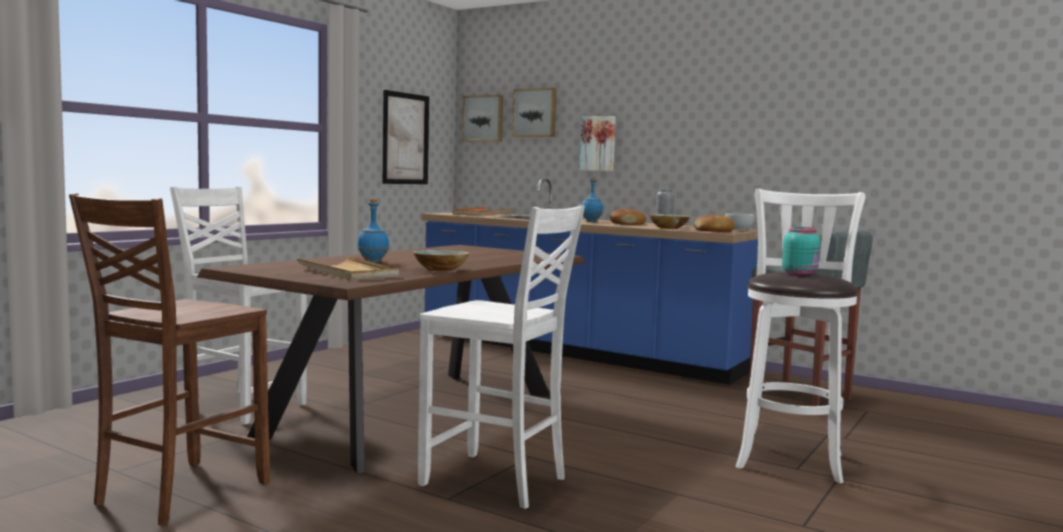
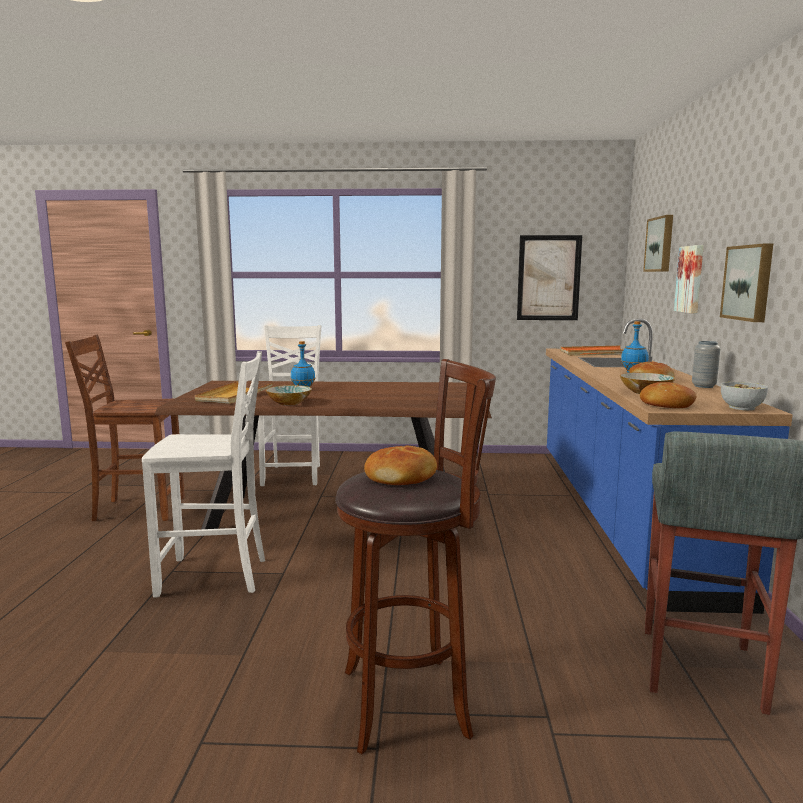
camera: 60 degrees right, 5 degrees up
(484, 118) = (637, 252): picture -> picture (749, 282)
(496, 482) = (215, 577): white chair -> white chair turned 90 degrees counterclockwise
(789, 458) = (413, 701): white stool -> brown stool
(800, 274) = (402, 477): turquoise jar -> bread

